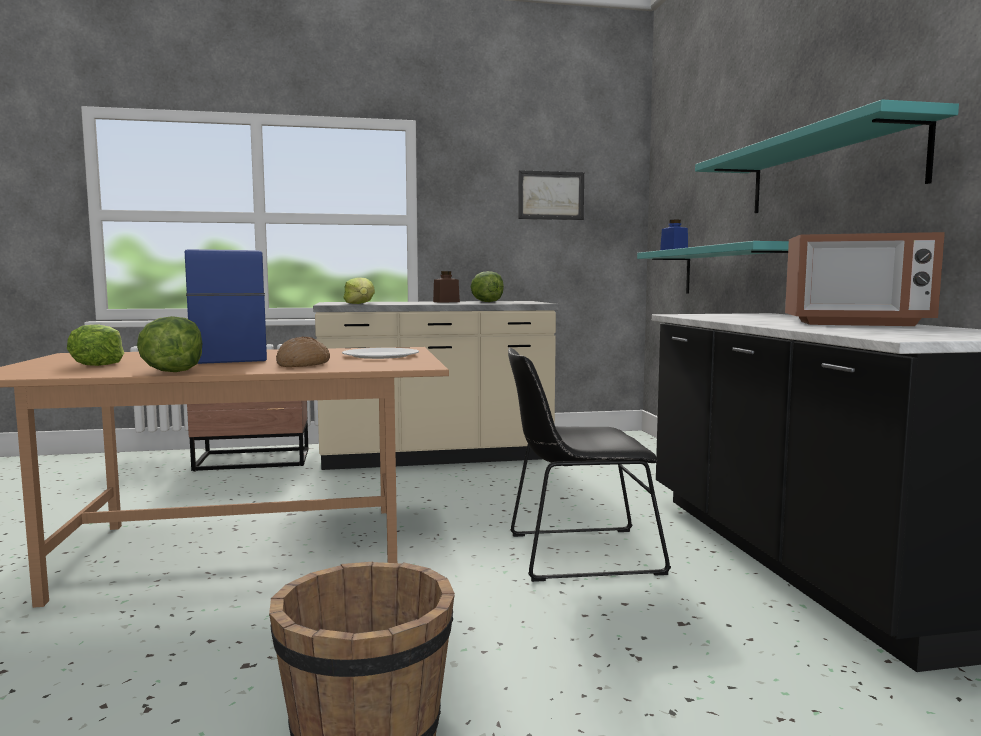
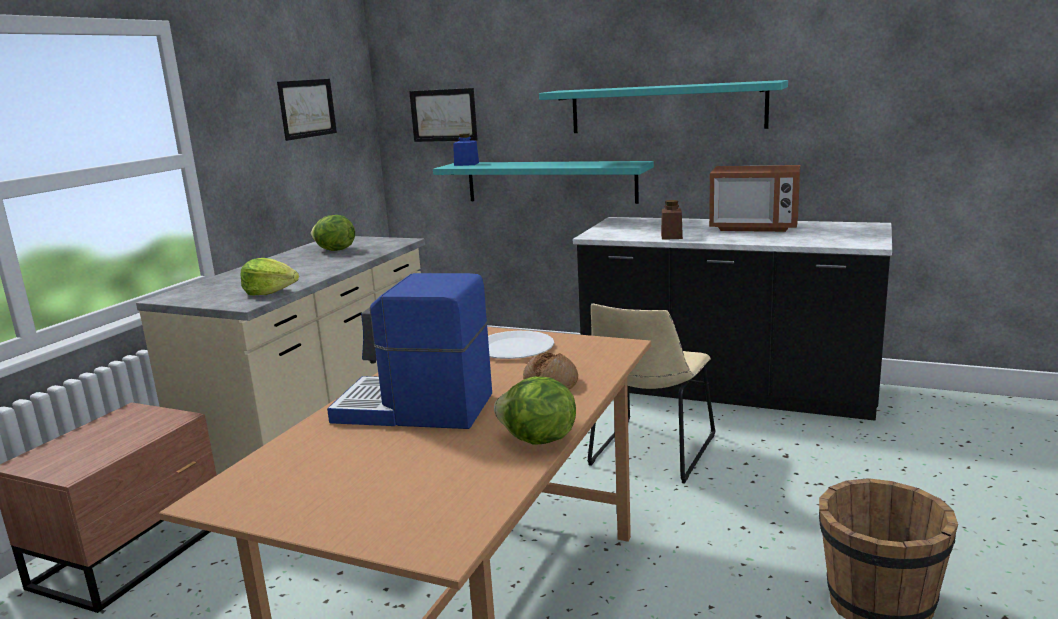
camera: 55 degrees left, 10 degrees up
(98, 364) = (393, 479): lettuce -> none
(446, 302) = (294, 261): brown jar -> brown jar (671, 236)
(576, 554) = (650, 452): black chair -> beige chair
(679, 205) = (443, 115): none -> picture
(855, 324) = (754, 227): microwave -> microwave turned 60 degrees clockwise

